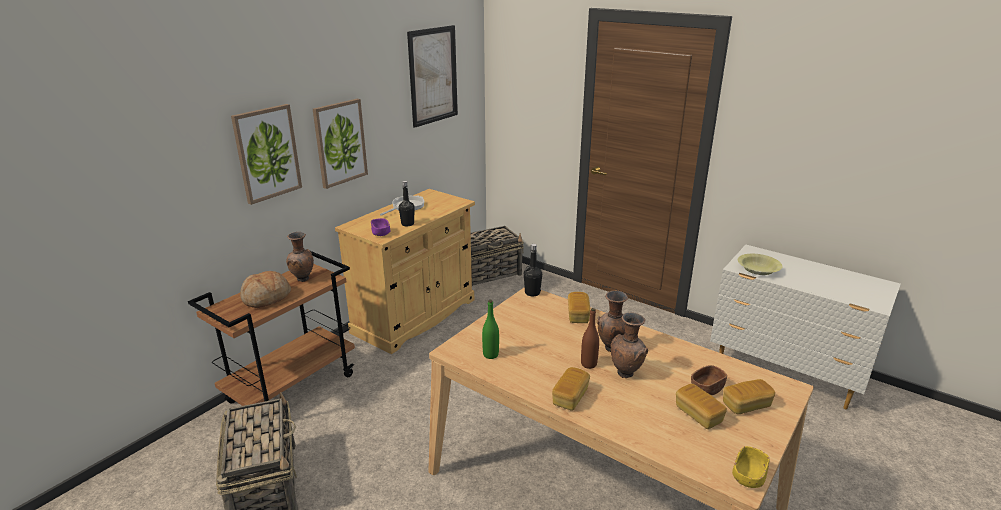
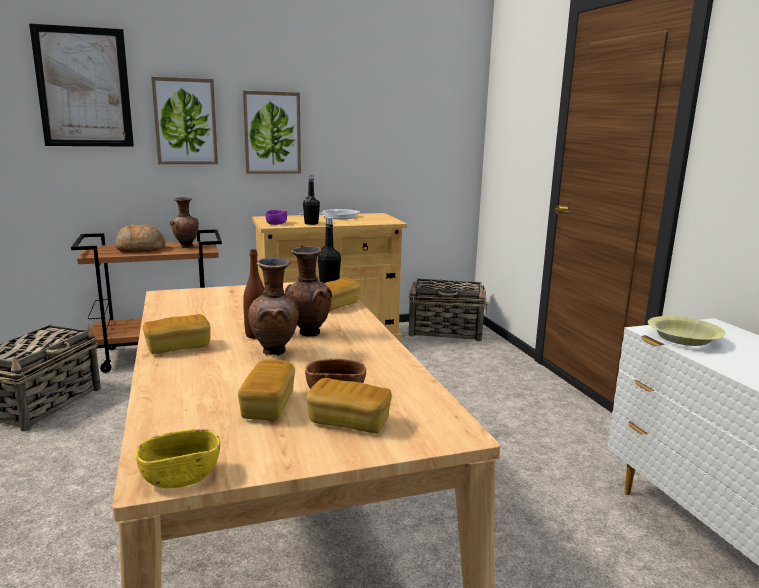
camera: 35 degrees right, 10 degrees down
(433, 76) = (405, 90): picture -> picture (84, 87)
(490, 355) = (188, 305): green bottle -> none

